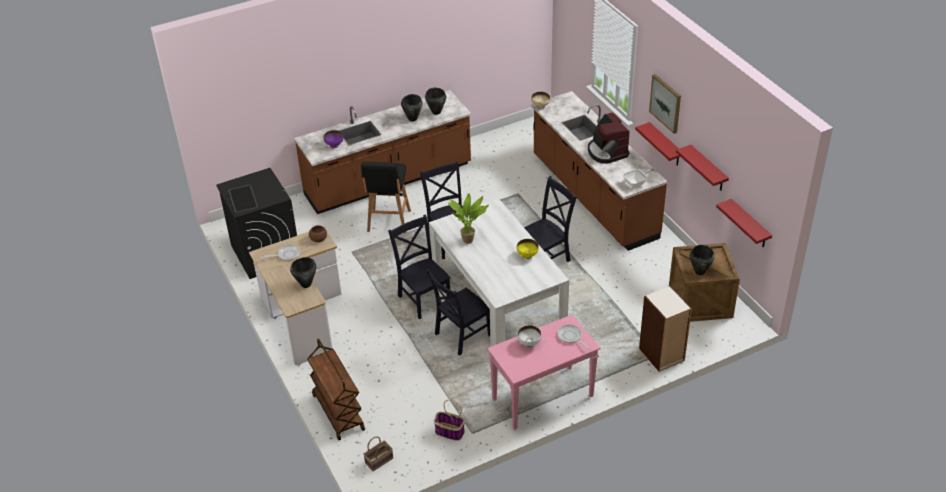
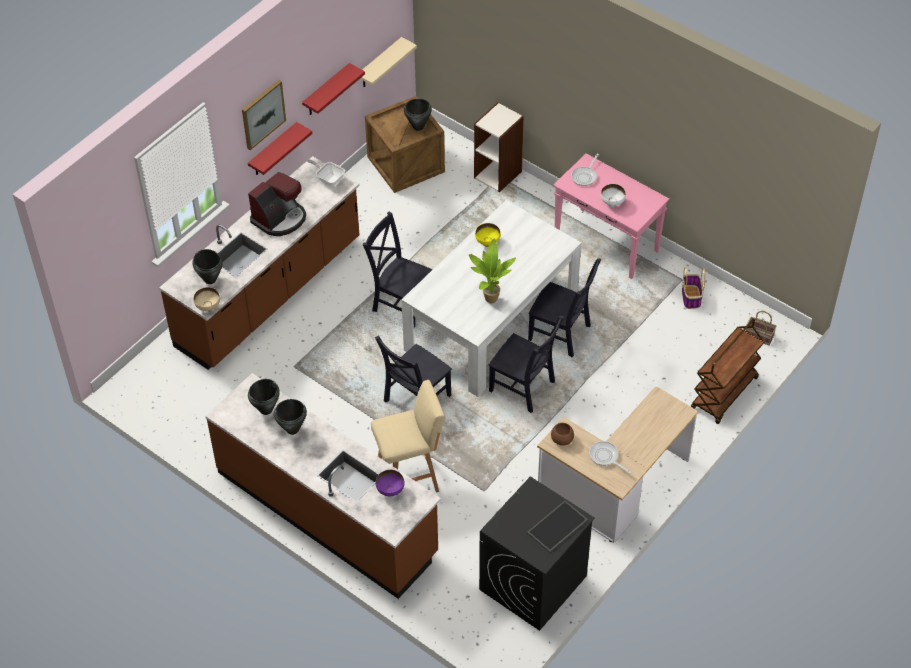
camera: 115 degrees left, 10 degrees up
(306, 284) = (641, 415): black cooking pot -> black cooking pot (210, 279)
(388, 222) = (410, 476): black stool -> beige stool
(423, 298) = (524, 388): black chair -> black chair turned 90 degrees counterclockwise
(750, 225) = (379, 64): red shelf -> beige shelf

